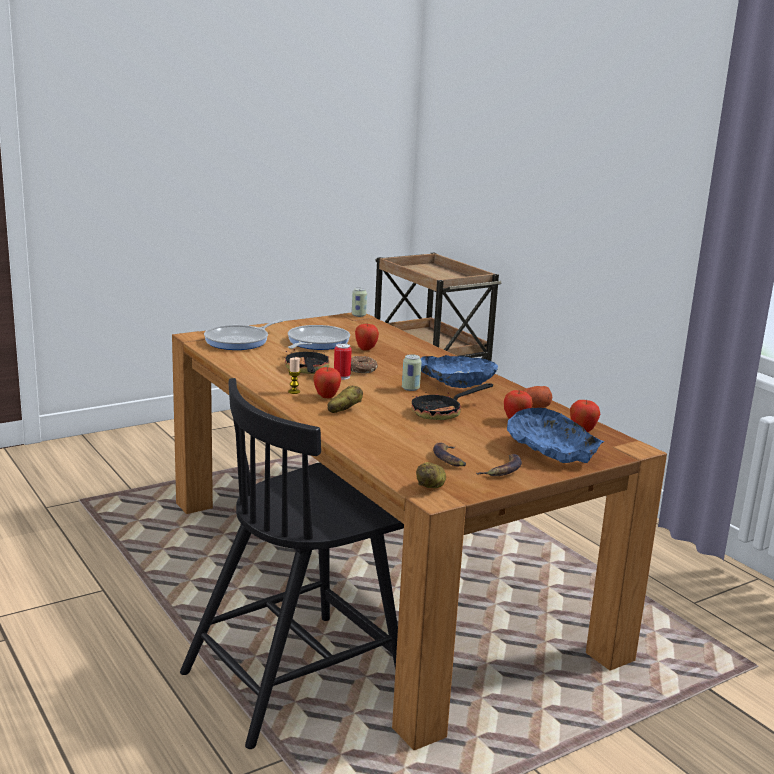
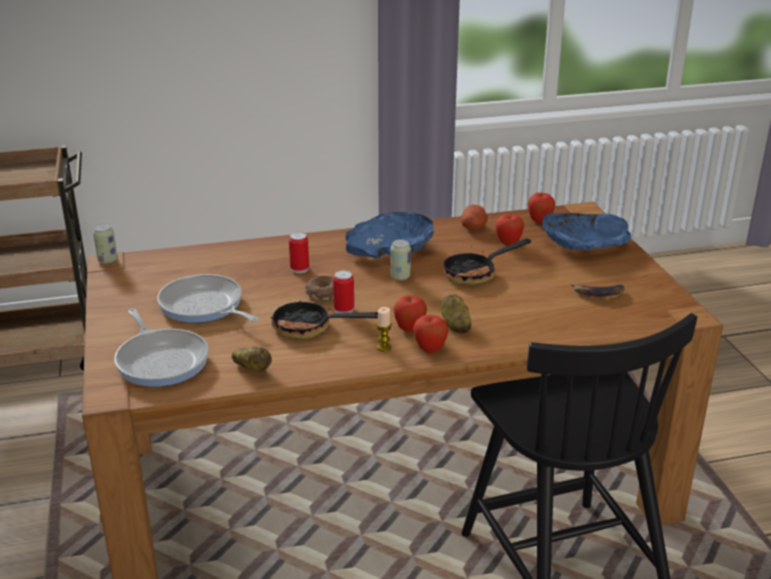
camera: 70 degrees left, 10 degrees up
(366, 349) = (250, 279): apple -> apple (430, 350)
(394, 360) = (299, 269): none -> can
(431, 487) = (665, 313): potato -> potato (253, 369)
(442, 412) = (476, 273): frying pan -> frying pan turned 75 degrees clockwise
(503, 470) = (625, 273): banana -> none

